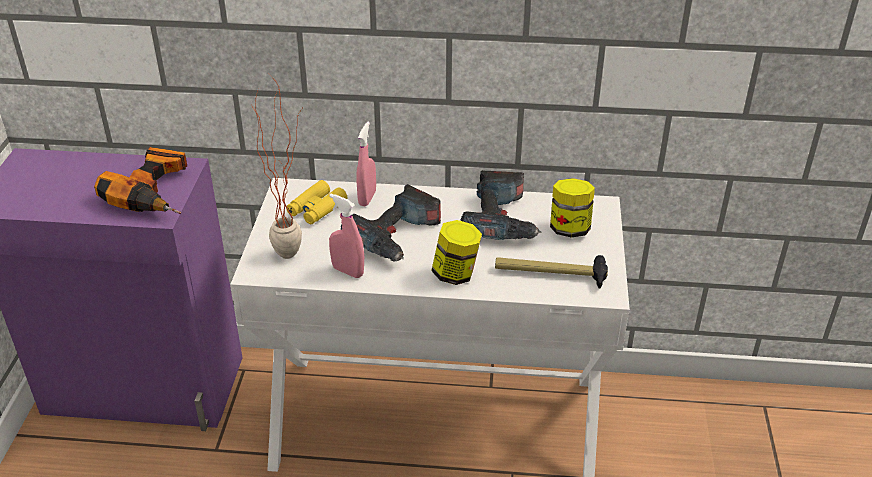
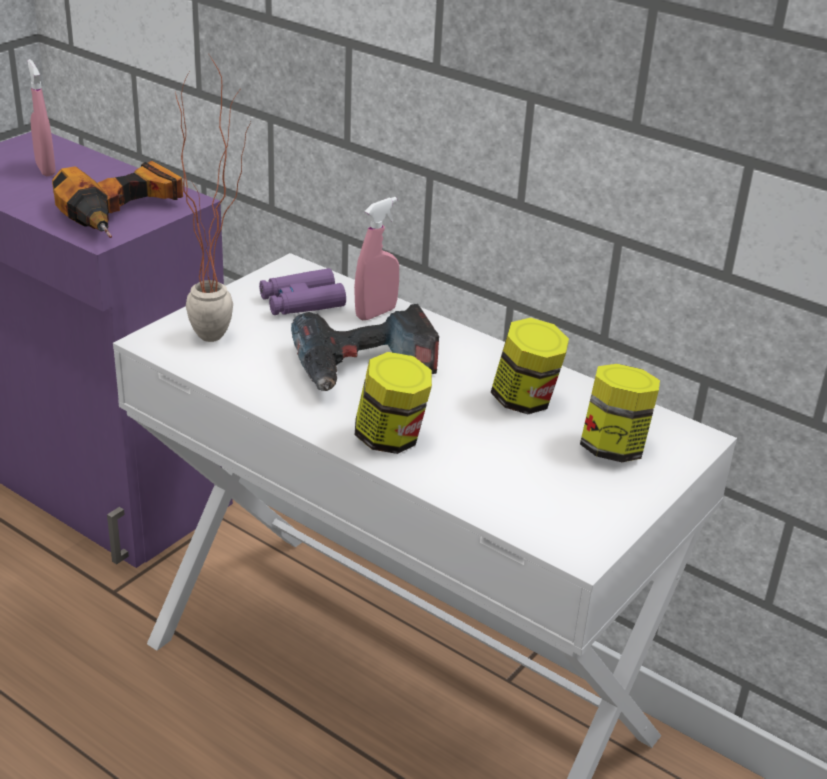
camera: 30 degrees right, 5 degrees down
(317, 209) = (301, 302): yellow binoculars -> purple binoculars
(348, 271) = (259, 382): pink spray bottle -> pink spray bottle (45, 169)
(501, 220) = (525, 401): power drill -> jar
(550, 274) = (522, 491): hammer -> none

